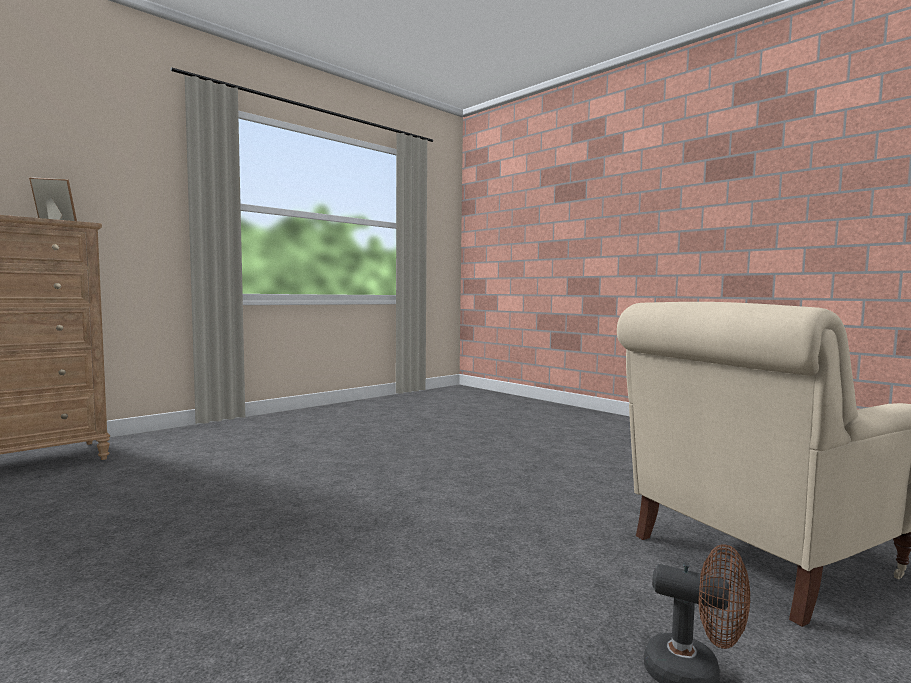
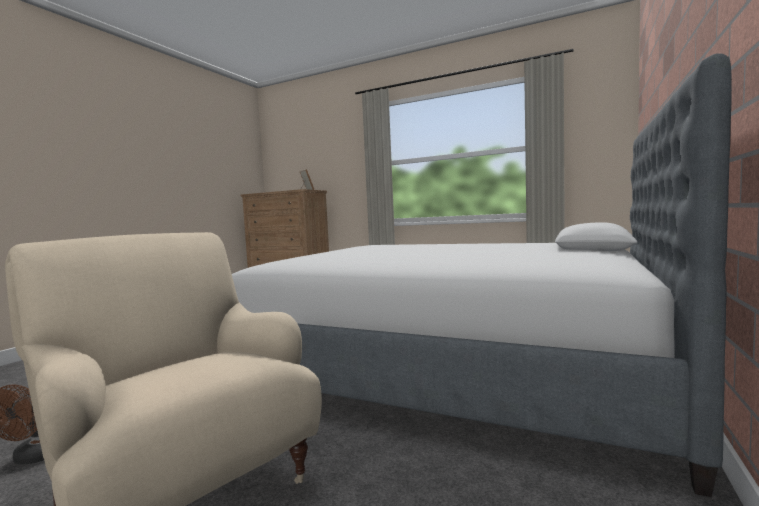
camera: 70 degrees right, 0 degrees up
(534, 444) = (447, 368): none -> bed

